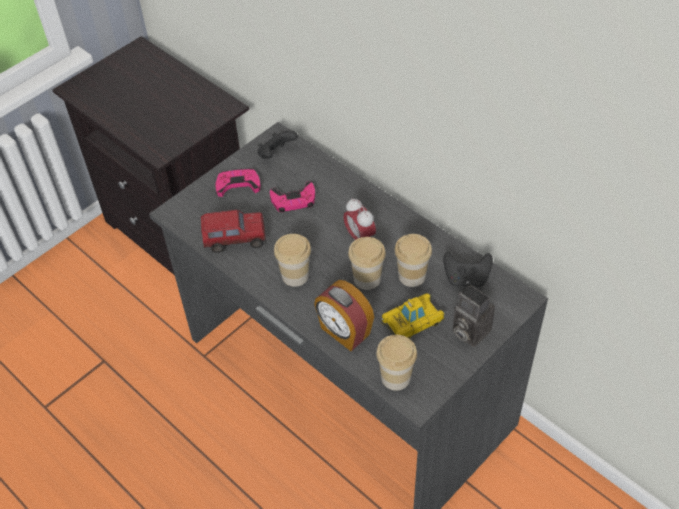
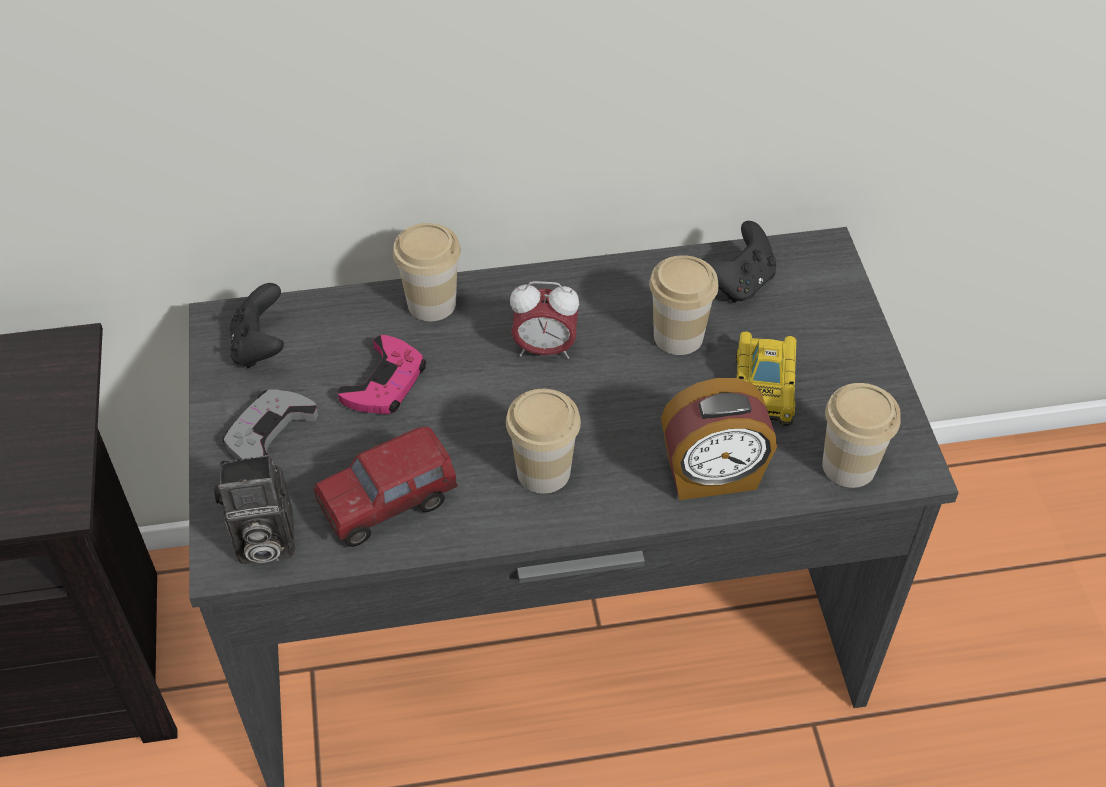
camera: 55 degrees left, 0 degrees up
(235, 240) = (389, 507): toy truck -> toy truck turned 150 degrees counterclockwise
(238, 185) = (269, 433): pink game controller -> grey game controller
(367, 279) = (635, 389): cup -> cup (431, 303)
(468, 331) = (833, 337): camera -> camera (262, 542)

